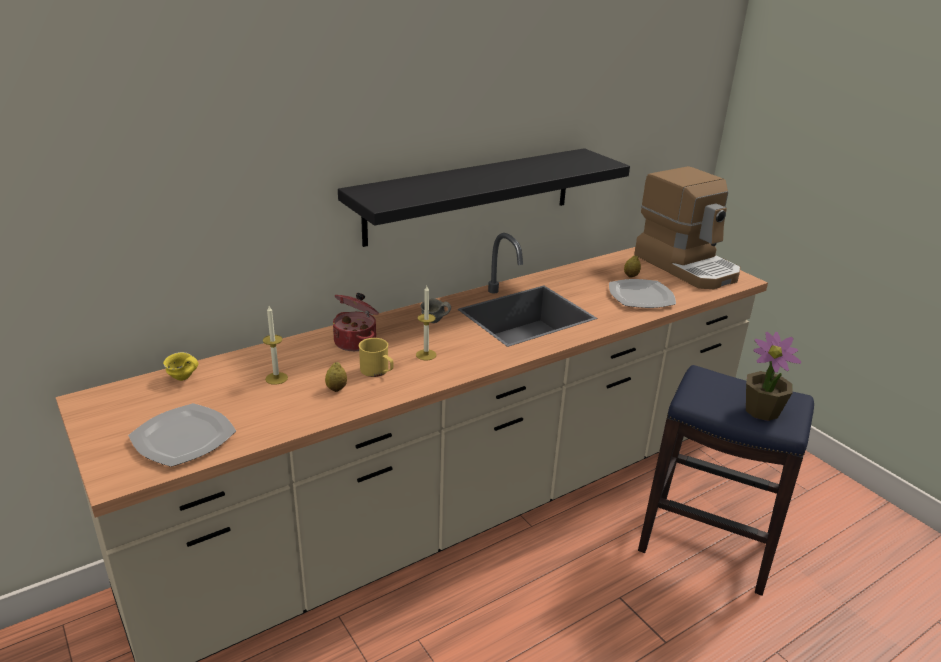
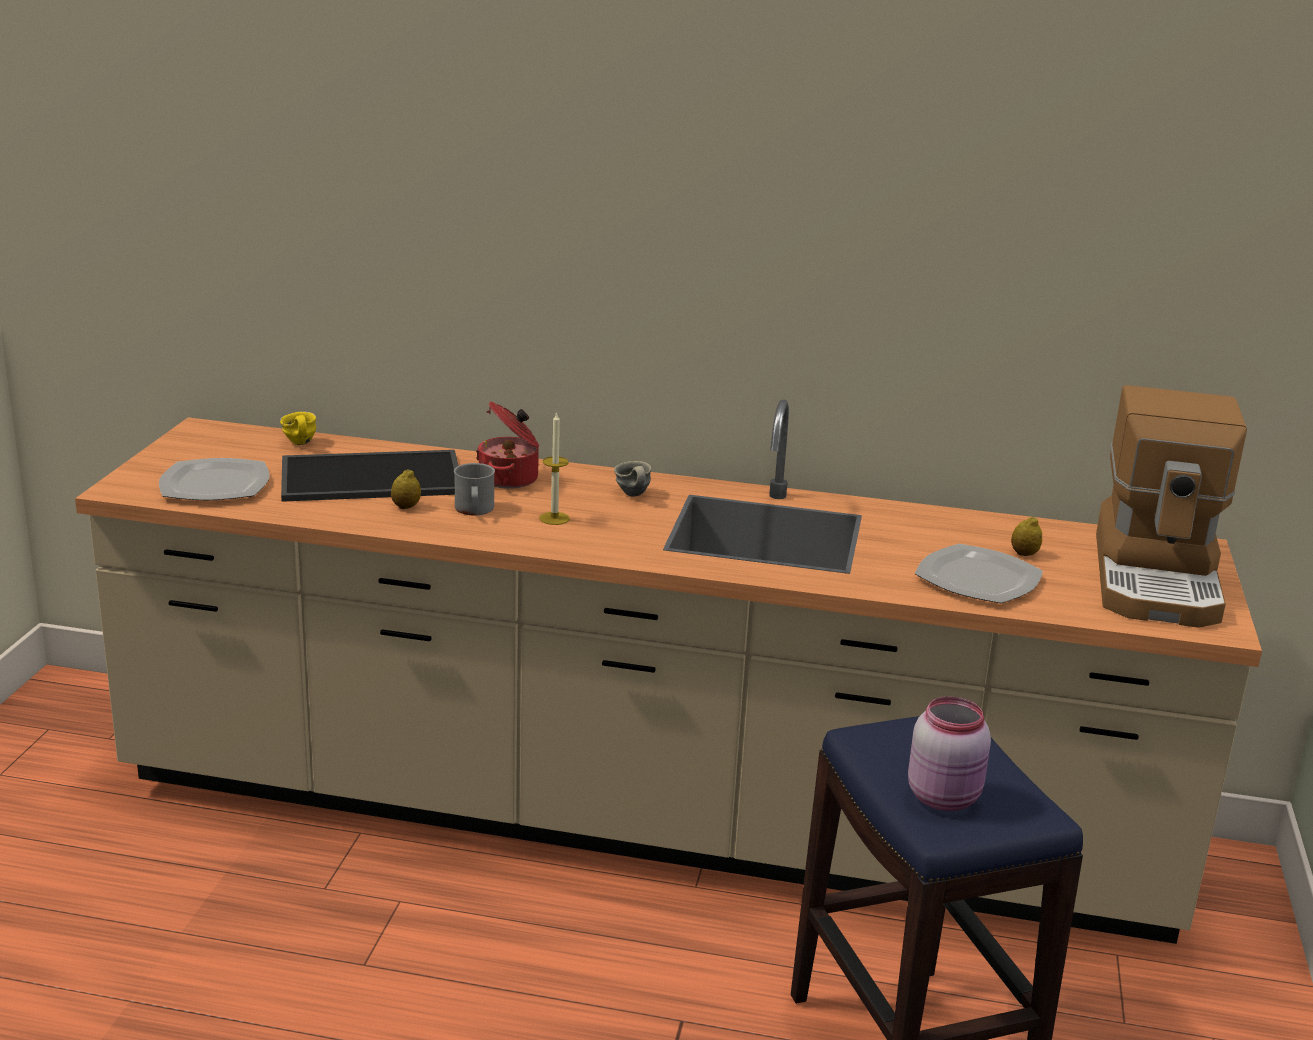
camera: 45 degrees right, 5 degrees down
(276, 378) = (373, 476): candle -> tray
(377, 371) = (474, 510): yellow mug -> grey mug
(471, 195) = (768, 333): black shelf -> none
(762, 411) = (945, 797): potted plant -> pink jar

